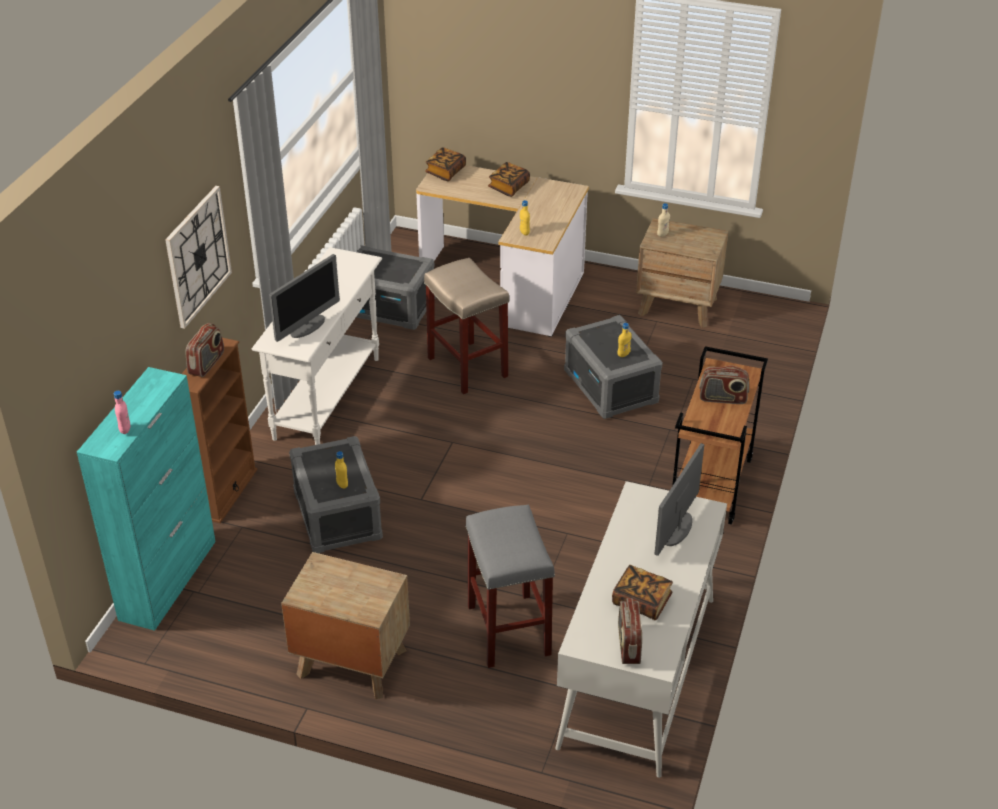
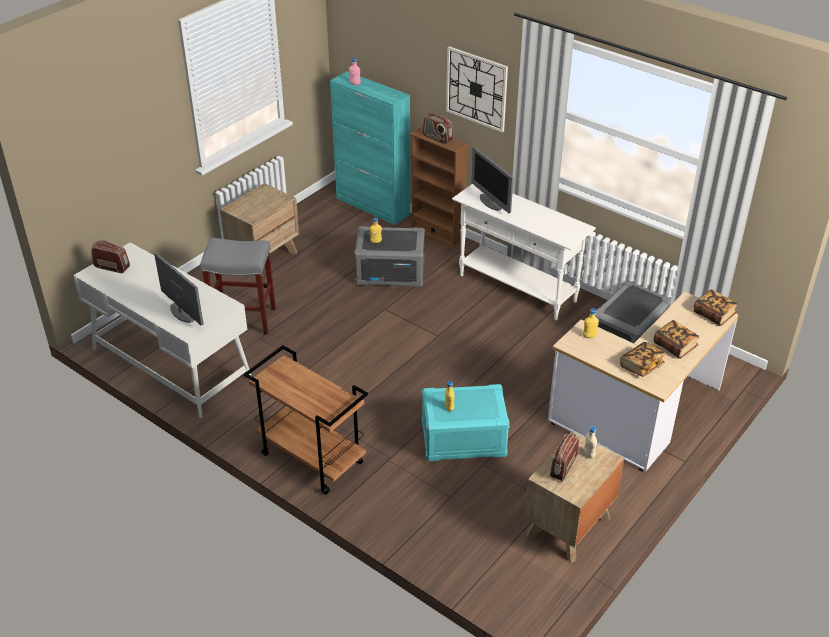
camera: 110 degrees right, 0 degrees up
(466, 367) = (526, 363): beige stool -> none
(611, 387) = (463, 439): grey storage box -> turquoise storage box
(641, 601) = (138, 281): book -> book (641, 366)
(723, 398) = (306, 391): radio -> radio (563, 466)

